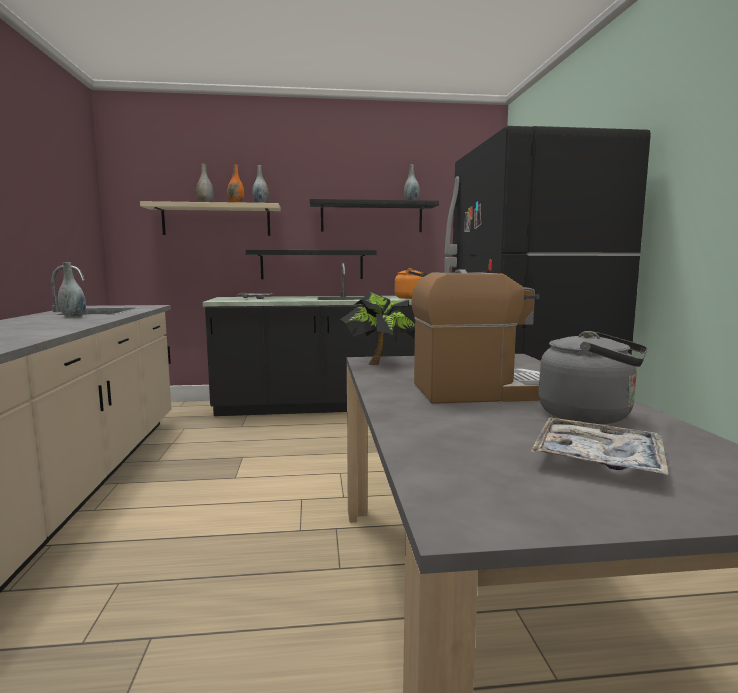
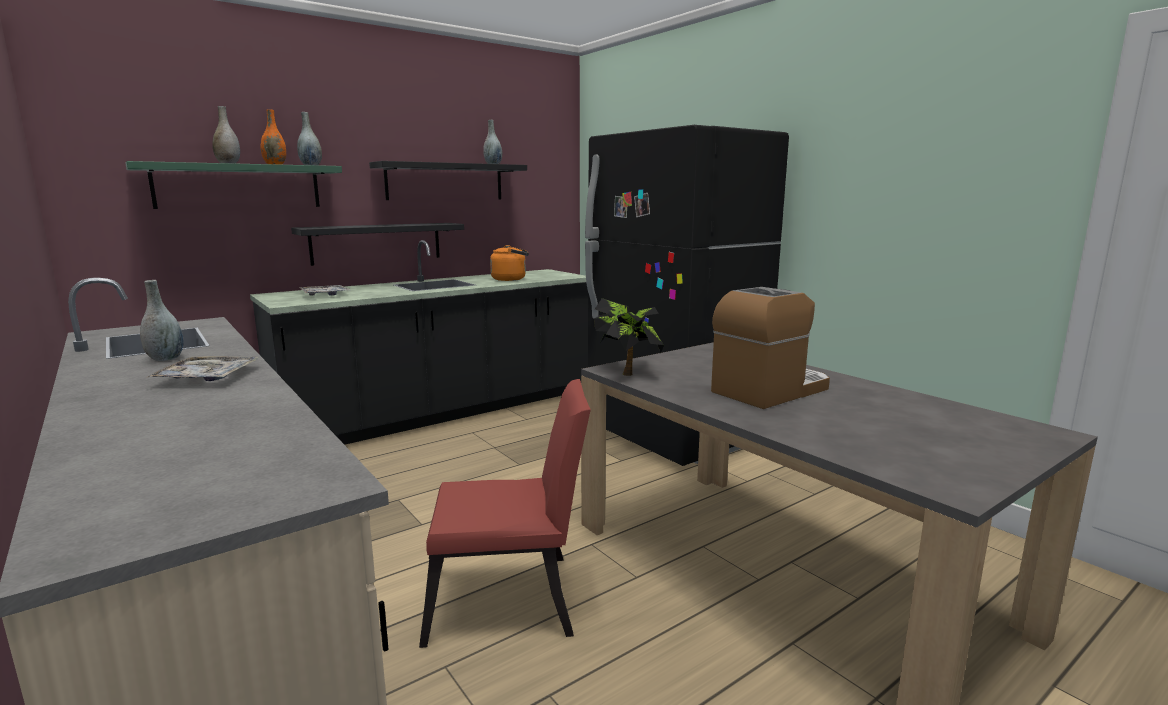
camera: 30 degrees left, 5 degrees up
(216, 220) = (239, 186): beige shelf -> green shelf
(221, 551) = (511, 600): none -> red chair
(591, 416) = (874, 400): grey kettle -> none
(598, 458) = (935, 433): tray -> tray (207, 377)

